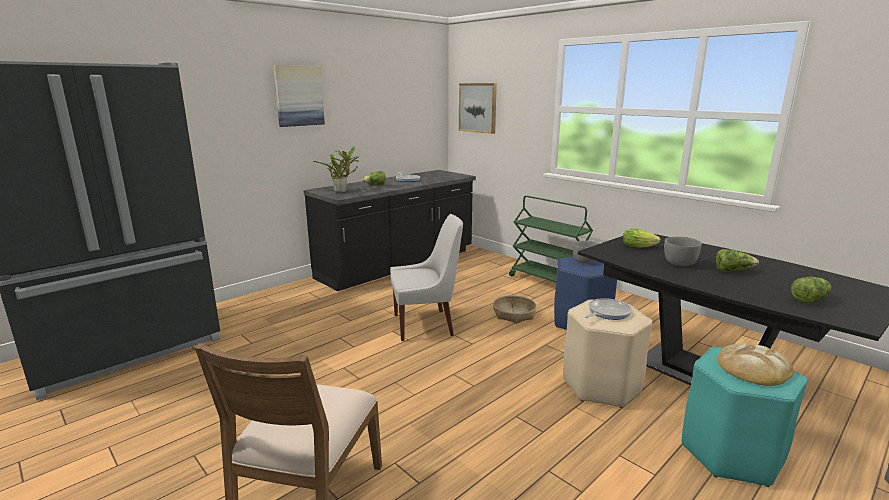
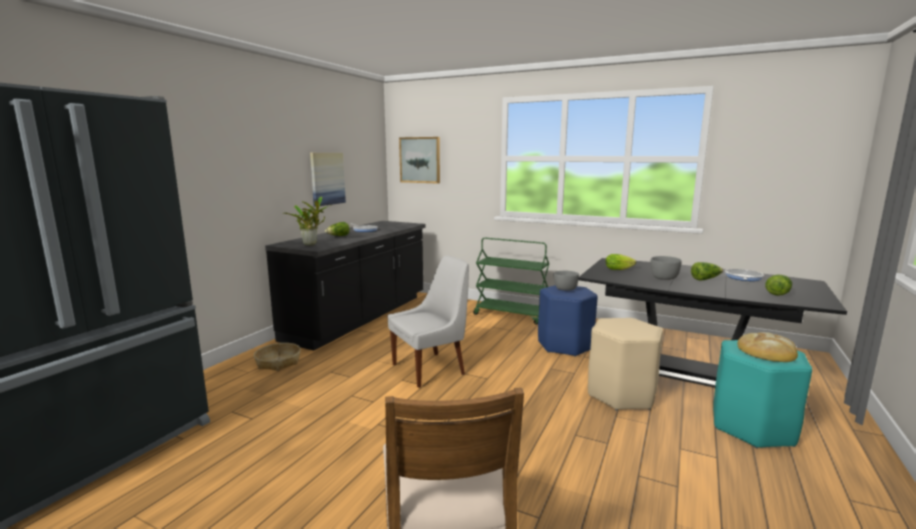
camera: 20 degrees left, 5 degrees down
(299, 96) = (257, 145): picture -> picture (327, 178)
(514, 314) = (504, 347): basket -> basket (278, 362)
(607, 312) = (625, 326): frying pan -> frying pan (743, 278)

